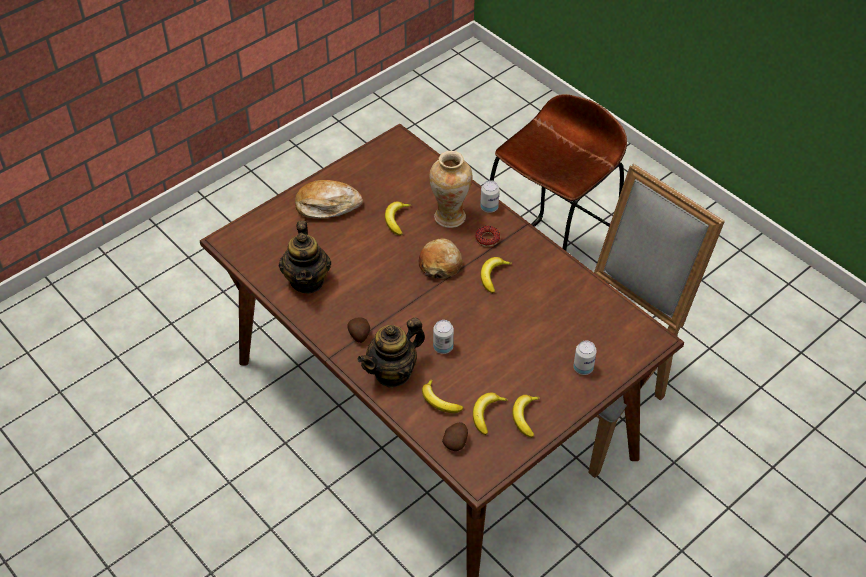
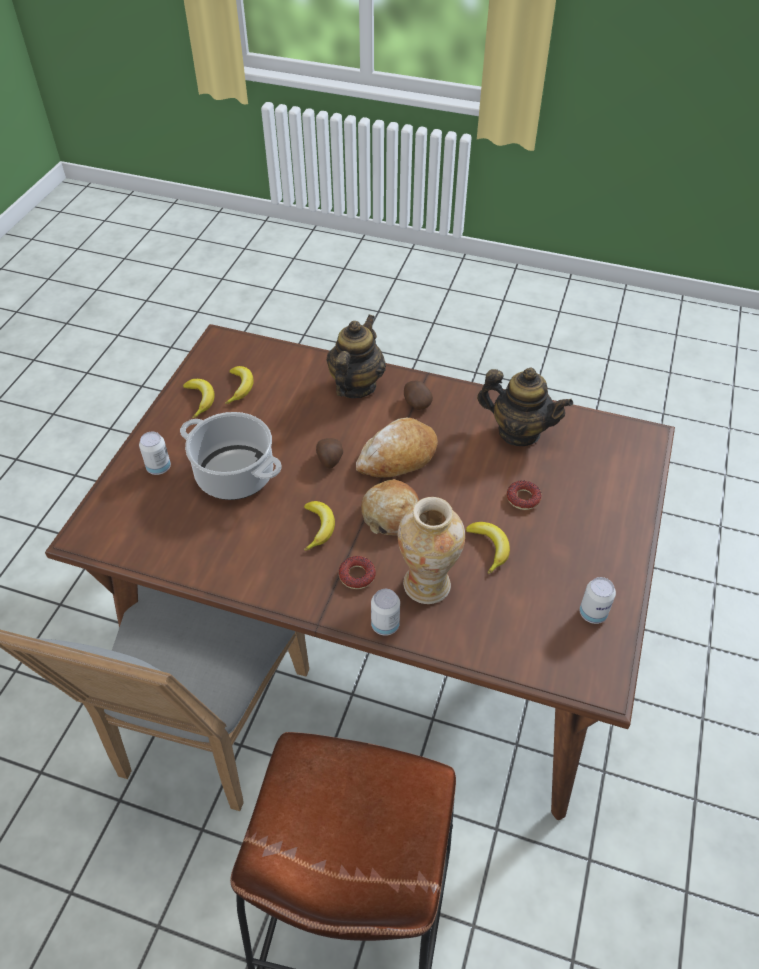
camera: 150 degrees right, 0 degrees up
(307, 280) = (518, 432): teapot -> teapot turned 150 degrees clockwise
(327, 205) = (588, 528): bread -> bread (398, 457)
(348, 238) = (523, 498): none -> donut
(439, 401) = (292, 380): banana -> none
(443, 347) = (322, 427): can -> can (592, 613)
(456, 442) = (255, 356): potato -> potato (329, 460)
(530, 338) = (233, 475): none -> cooking pot

